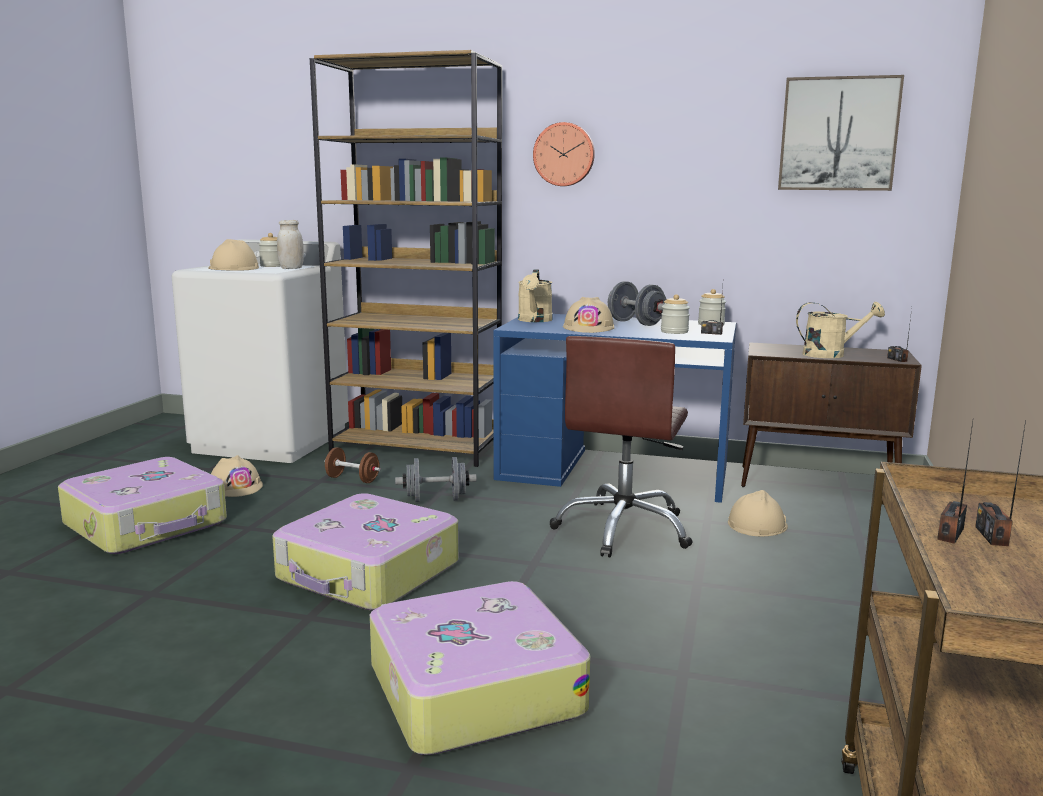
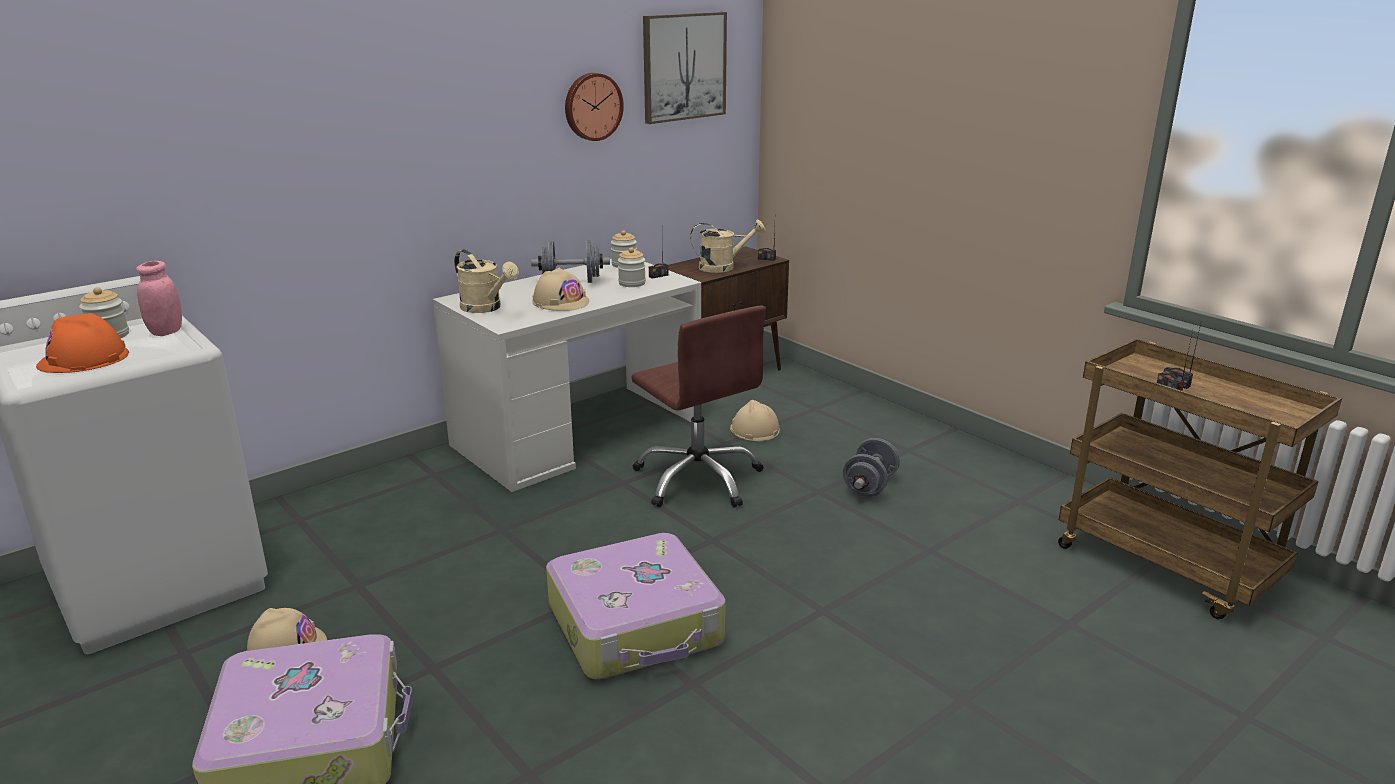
camera: 55 degrees left, 10 degrees up
(233, 268) = (83, 359): beige hard hat -> orange hard hat
(291, 268) = (166, 332): white jar -> pink jar
(352, 479) = (387, 565): brown dumbbell -> none
(418, 447) = (356, 498): brown bookcase -> none
(436, 499) = (516, 537): grey dumbbell -> grey dumbbell (869, 486)
(472, 688) = (882, 638): suitcase -> none
(564, 154) = (449, 110): wall clock -> wall clock (592, 106)
(613, 471) = (577, 434): blue desk -> white desk
(831, 354) = (723, 267): beige watering can -> beige watering can turned 45 degrees clockwise

